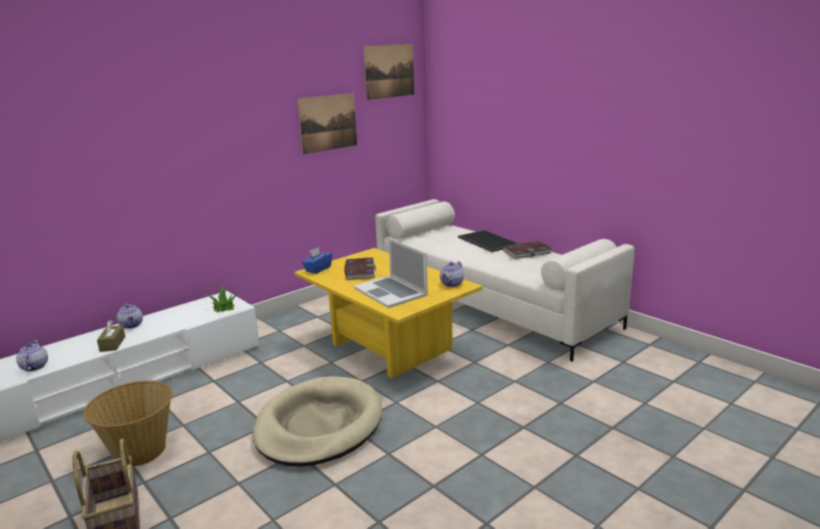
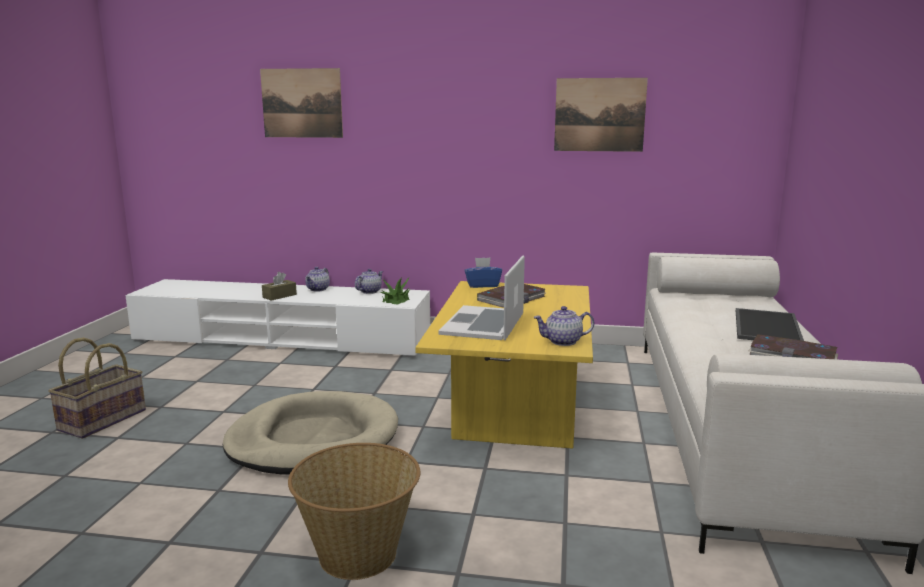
camera: 50 degrees right, 5 degrees down
(34, 367) = (219, 292): teapot -> teapot (369, 291)
(140, 450) = (202, 386): basket -> basket (358, 553)
(389, 71) = (720, 50): picture -> picture (302, 103)

